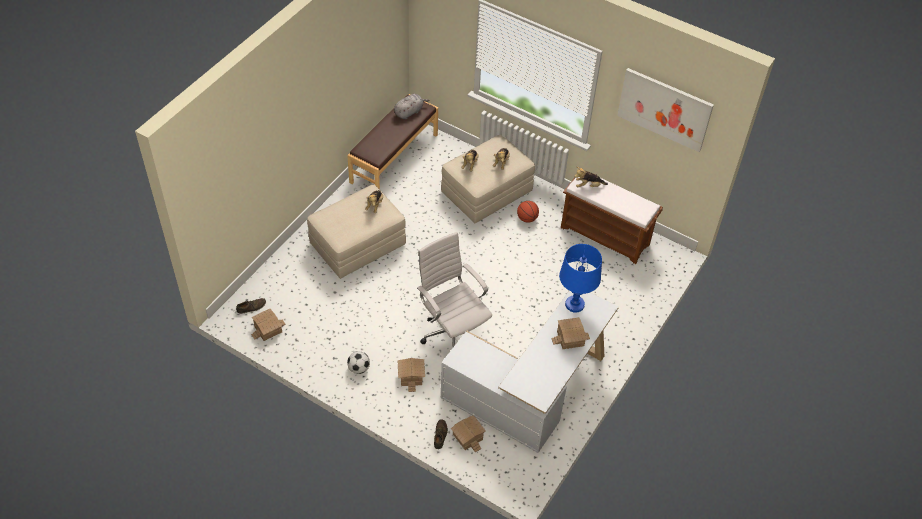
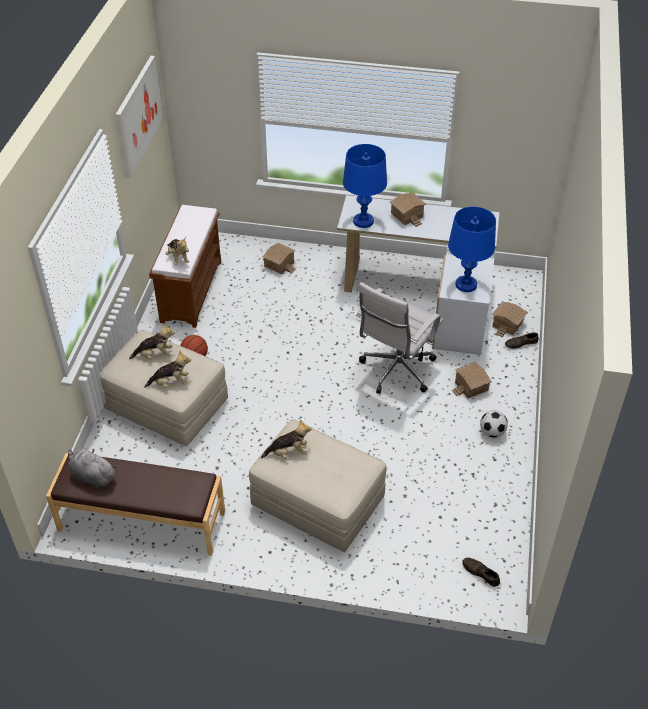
camera: 110 degrees left, 5 degrees down
(268, 330) = (500, 539): toy house -> toy house (279, 264)
(471, 356) = (466, 285): none -> blue table lamp

